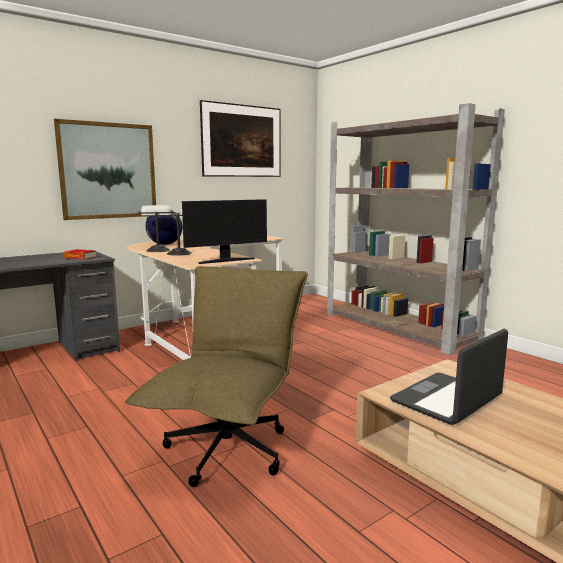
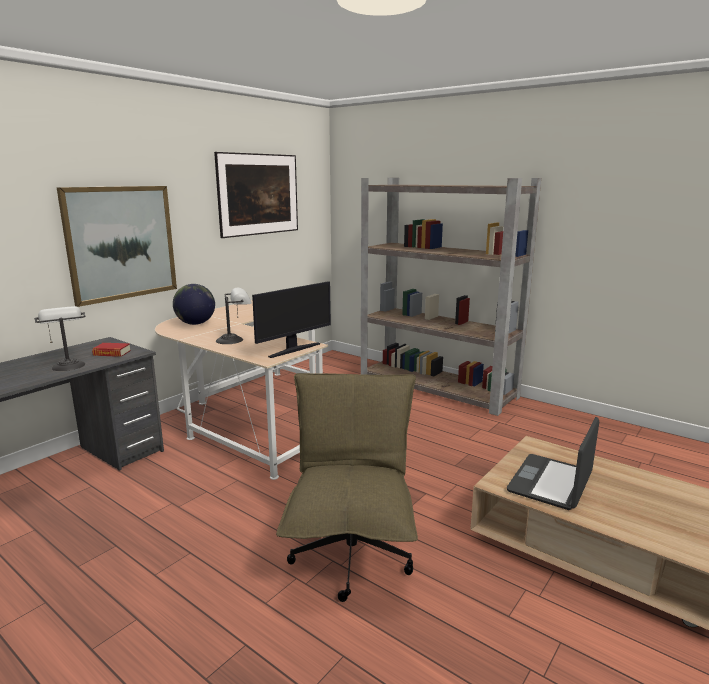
camera: 15 degrees left, 5 degrees up
(157, 249) = (197, 334): table lamp -> table lamp (67, 364)

